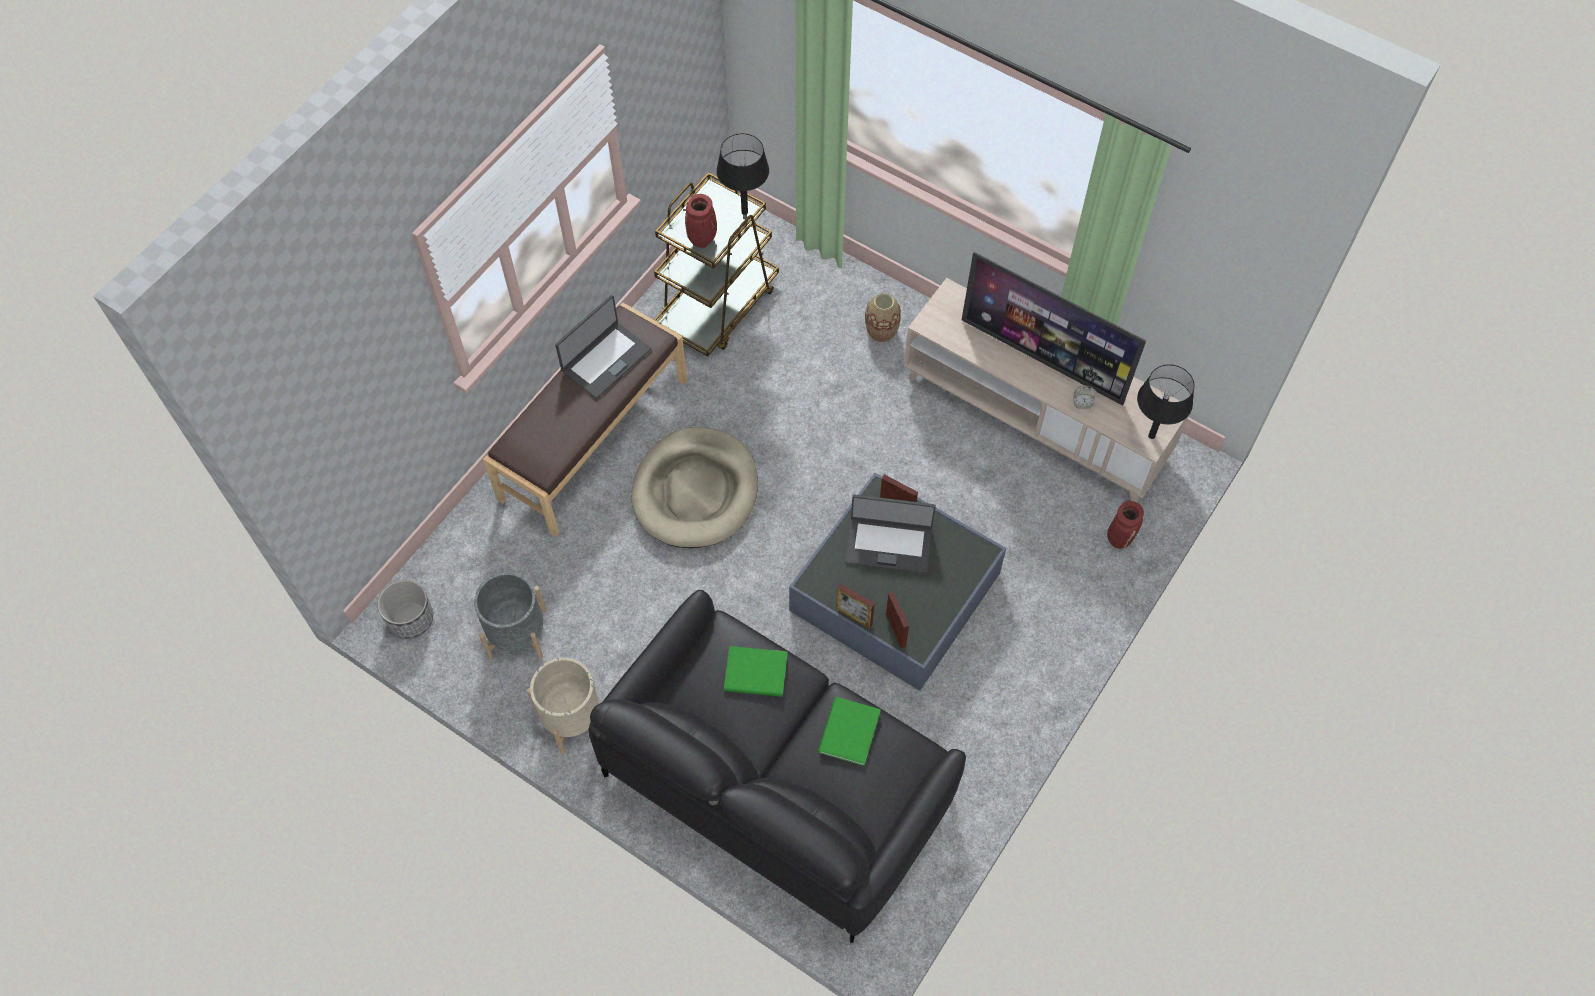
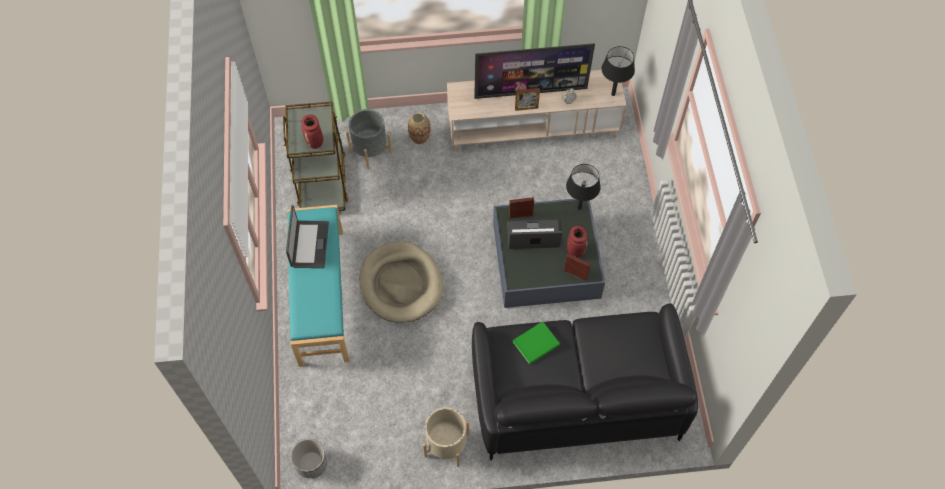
camera: 40 degrees left, 0 degrees up
(517, 634) = (377, 426): grey planter -> grey planter (370, 151)
(593, 438) = (320, 296): brown bench -> turquoise bench
(745, 212) = (323, 114): black table lamp -> black table lamp (579, 208)
(847, 733) = (605, 338): green book -> none
(854, 617) = (550, 283): picture frame -> picture frame (526, 108)
(888, 544) = (533, 236): laptop -> laptop turned 150 degrees counterclockwise
(1119, 538) = (623, 158): red vase -> red vase (574, 251)

